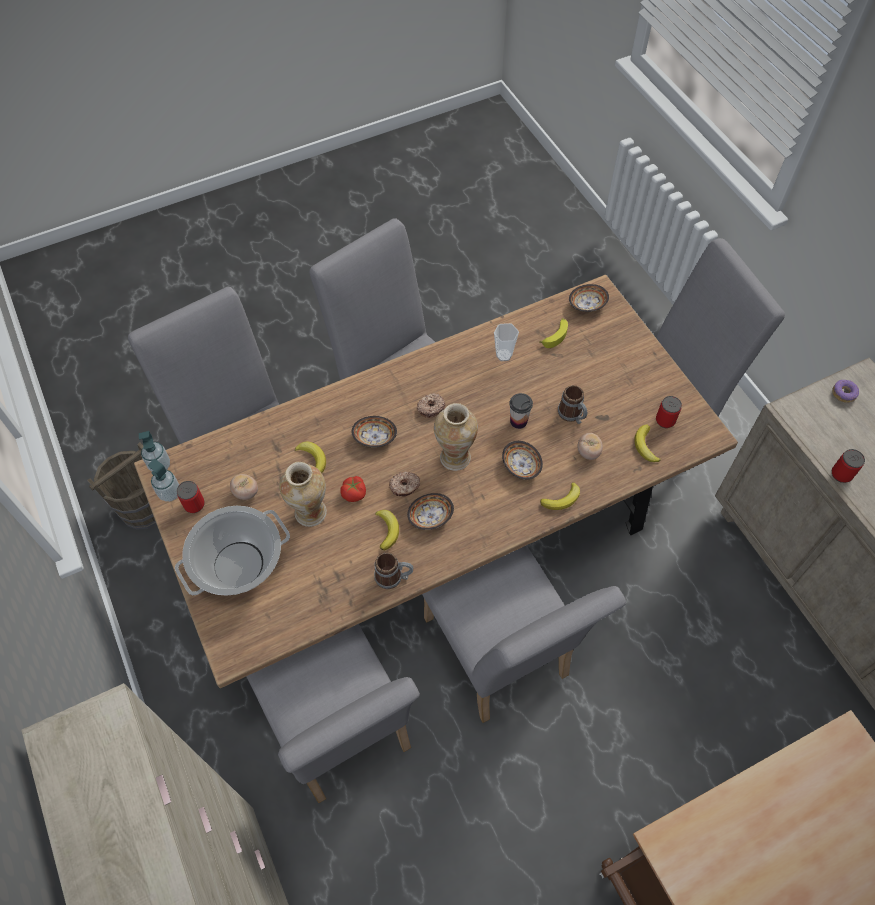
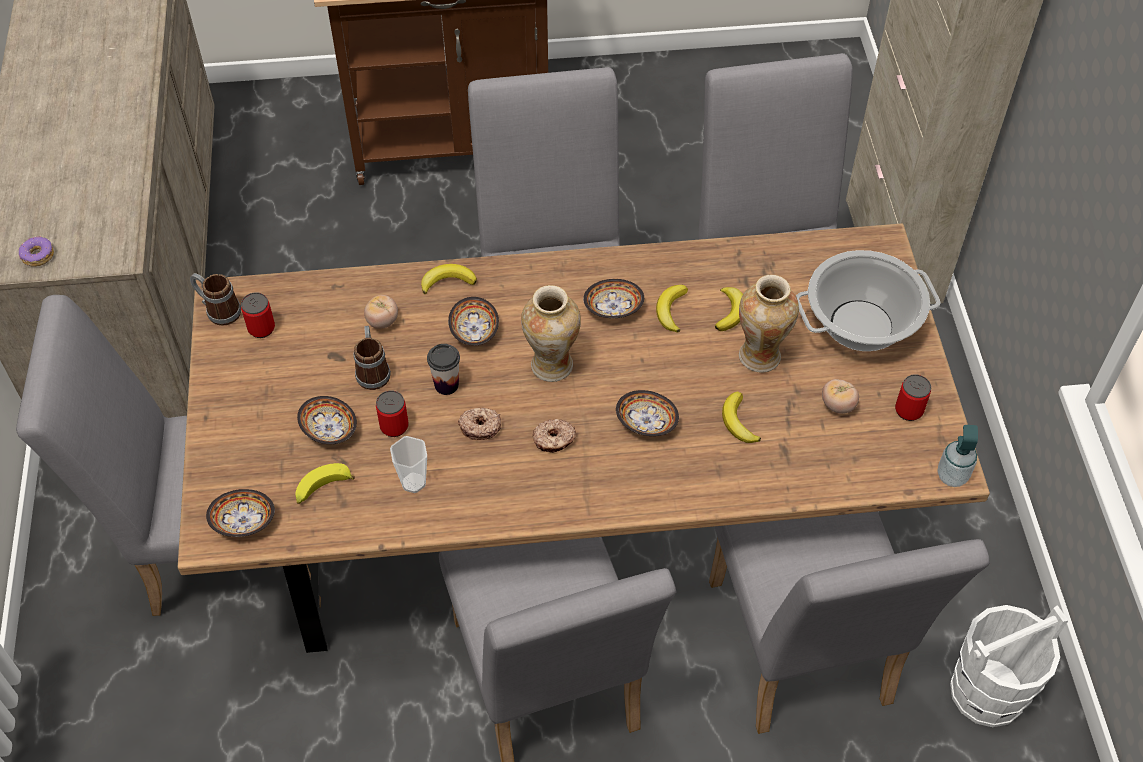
camera: 160 degrees left, 5 degrees down
(143, 508) = (988, 691): brown bucket -> white bucket
(170, 493) = (940, 434): soap dispenser -> none
(354, 493) = (697, 362): tomato -> none
(394, 577) = (681, 261): mug -> mug (218, 310)
(405, 486) = (630, 351): donut -> donut (480, 426)
(574, 369) = (329, 431): none -> bowl
(645, 446) = (308, 307): banana -> banana (730, 311)
(841, 474) = (129, 179): can -> can (394, 426)

